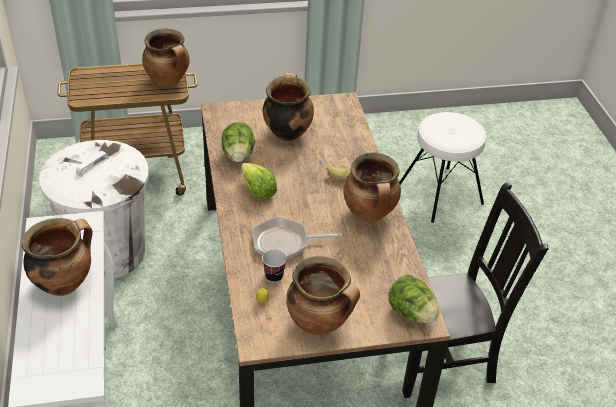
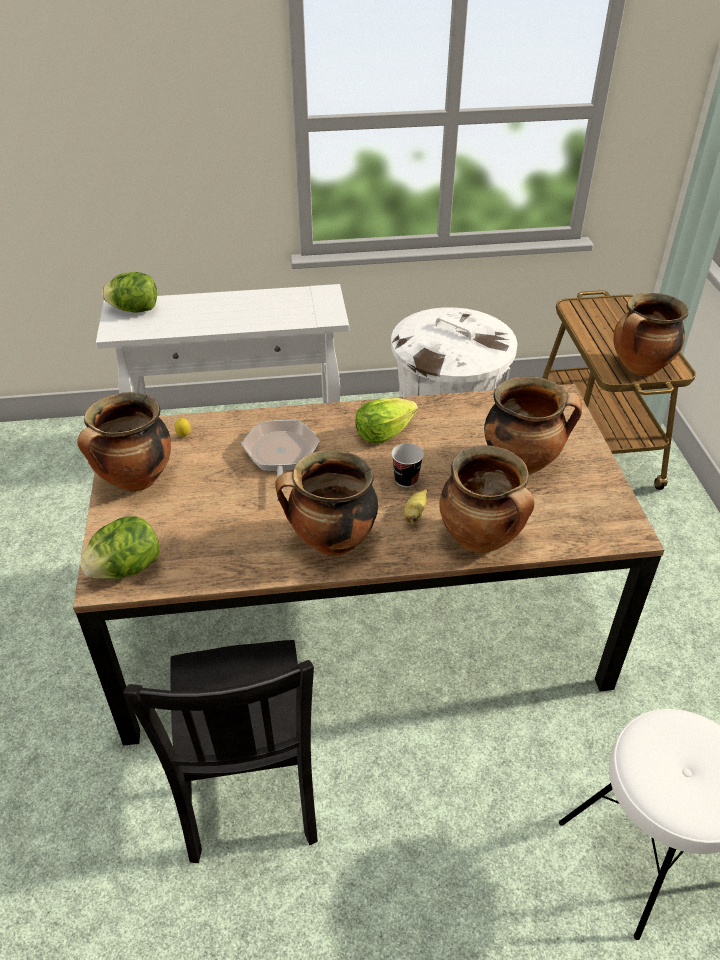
camera: 95 degrees right, 0 degrees up
(64, 283) = (243, 311): cooking pot -> cooking pot (482, 540)
(238, 155) = (459, 417): lettuce -> lettuce (135, 310)
(274, 276) = (223, 445): cup -> cup (406, 480)

